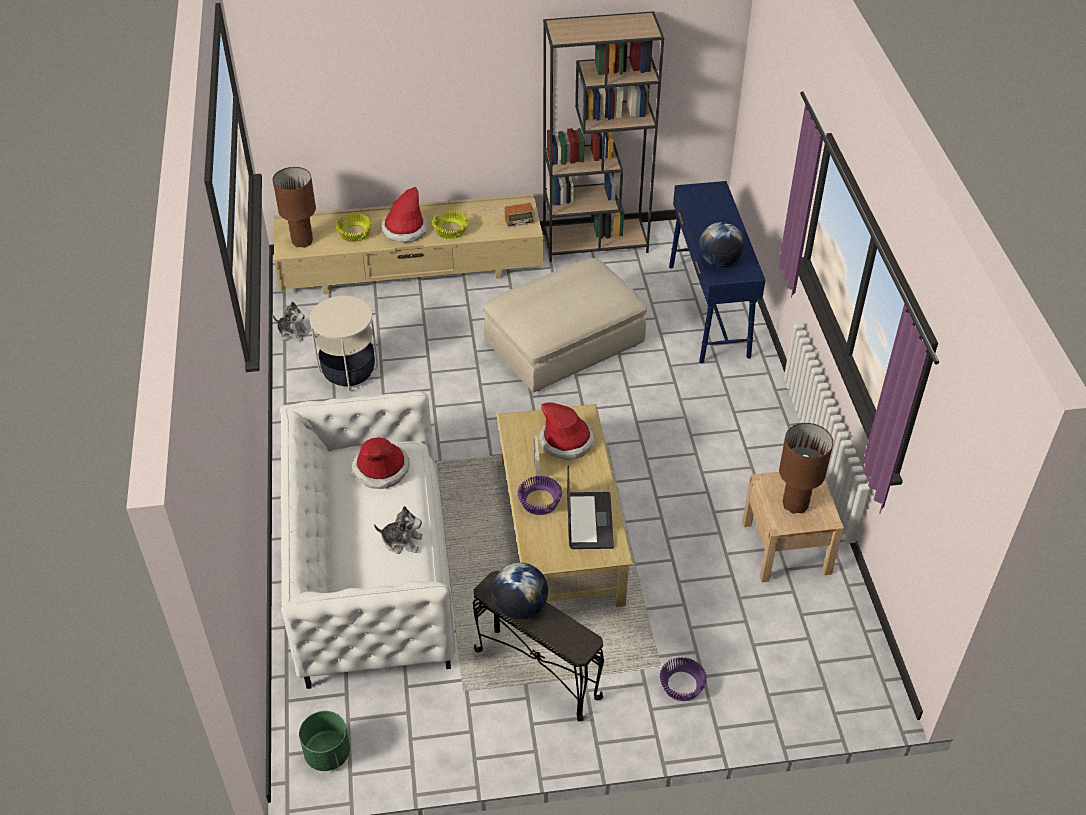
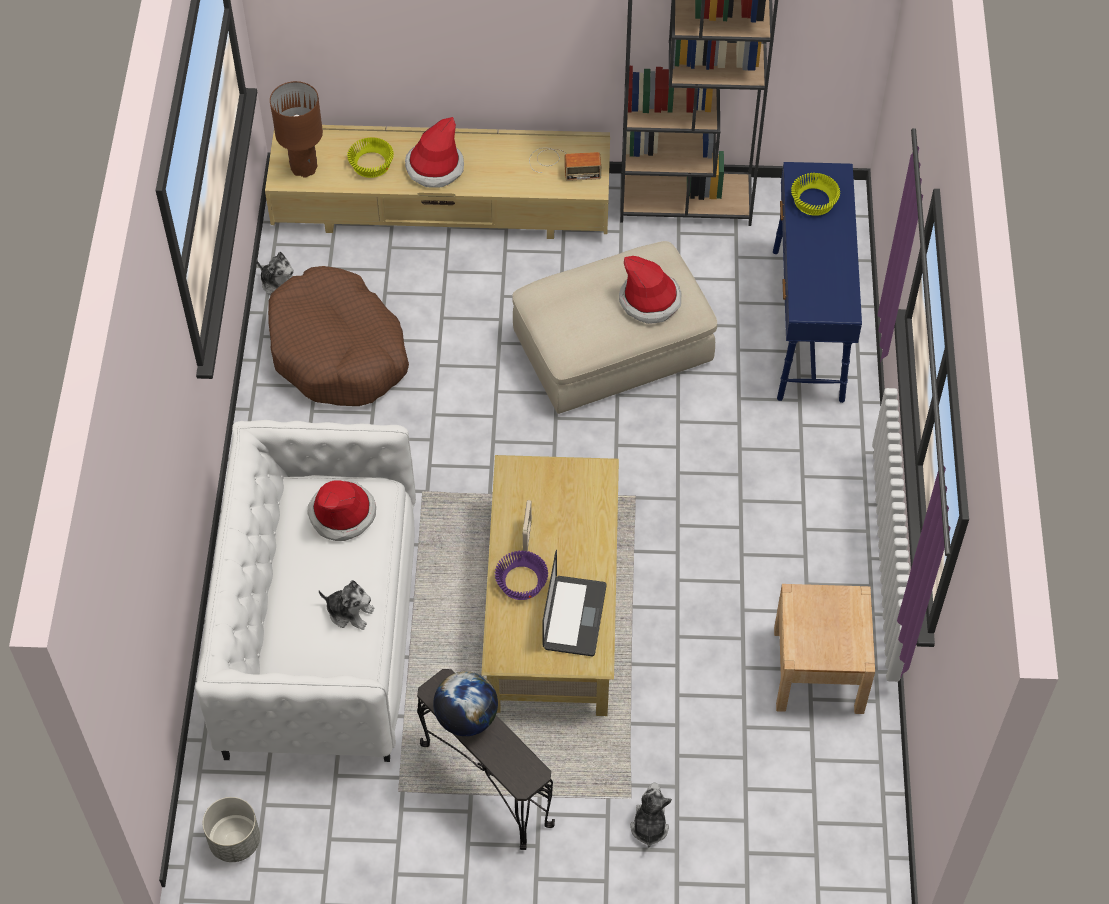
camera: 10 degrees right, 10 degrees up
(327, 754) = (234, 841): green planter -> grey planter
(349, 372) = (338, 351): beige side table -> brown dog bed
(450, 230) = (492, 175): yellow bowl -> yellow bowl (813, 200)
(566, 441) = (571, 505): hat -> hat (650, 300)
(681, 686) = (649, 826): purple bowl -> plush toy
(719, 262) = (810, 288): globe -> none
(795, 504) = (825, 632): brown table lamp -> none

